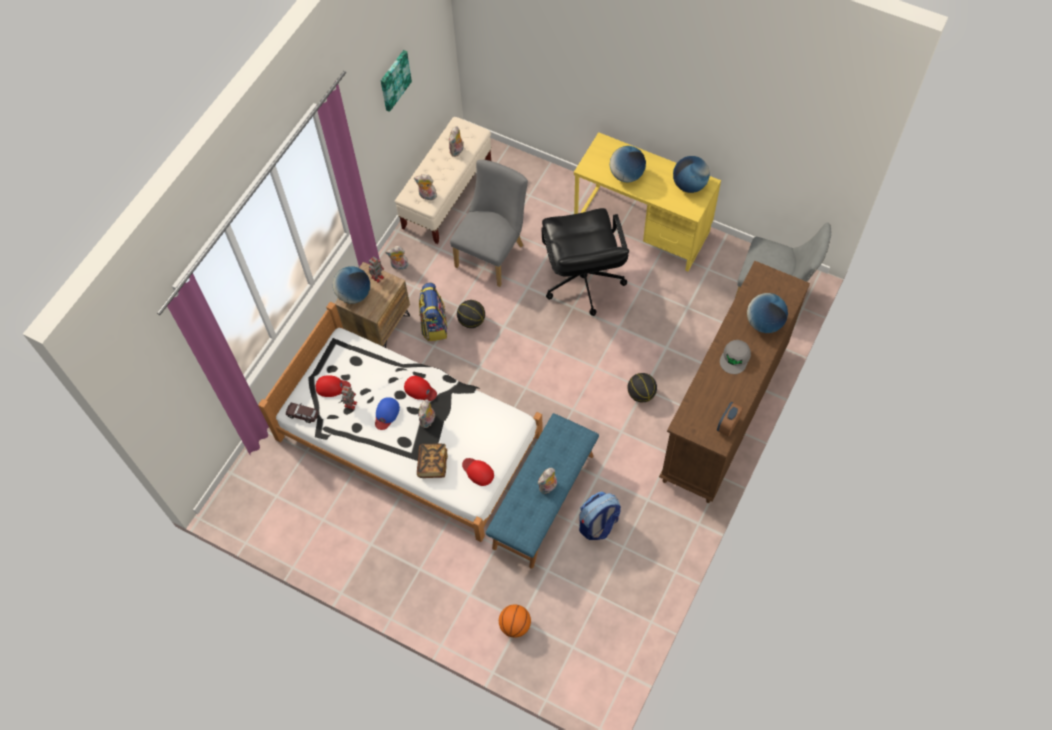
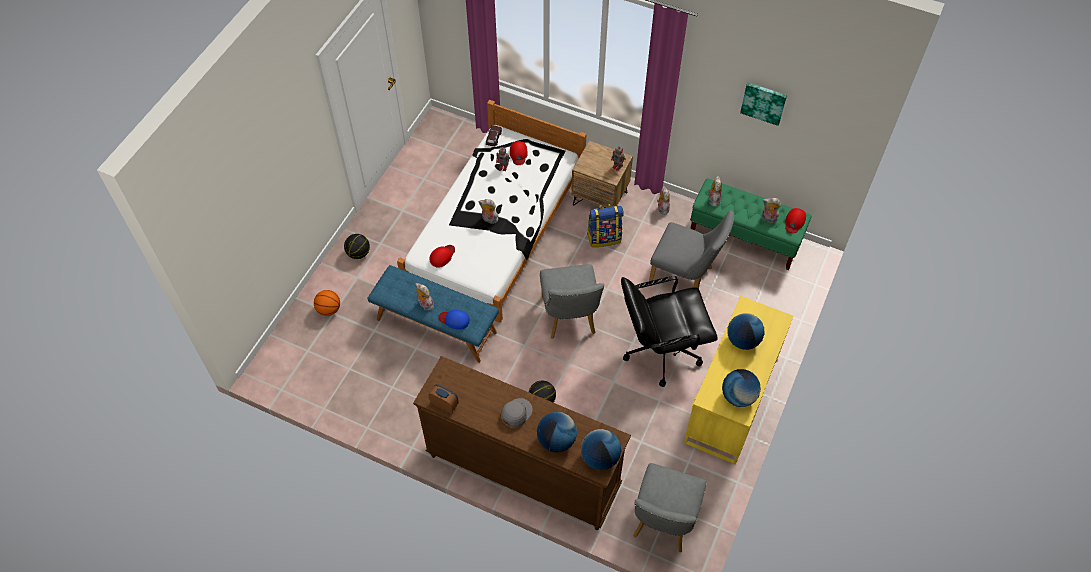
camera: 85 degrees right, 5 degrees down
(354, 294) = (598, 152): globe -> globe (600, 458)
(386, 414) = (495, 191): blue cap -> blue cap (454, 320)
(420, 390) = (517, 211): red cap -> red cap (794, 222)
(432, 464) = (449, 225): book -> none
(447, 195) = (744, 238): beige bench -> green bench
(471, 321) = (610, 264): basketball -> basketball (358, 253)
(540, 364) = (569, 319): none -> grey chair
(598, 525) = (413, 367): backpack -> none
(735, 358) = (516, 413): grey cap -> grey cap turned 105 degrees clockwise

